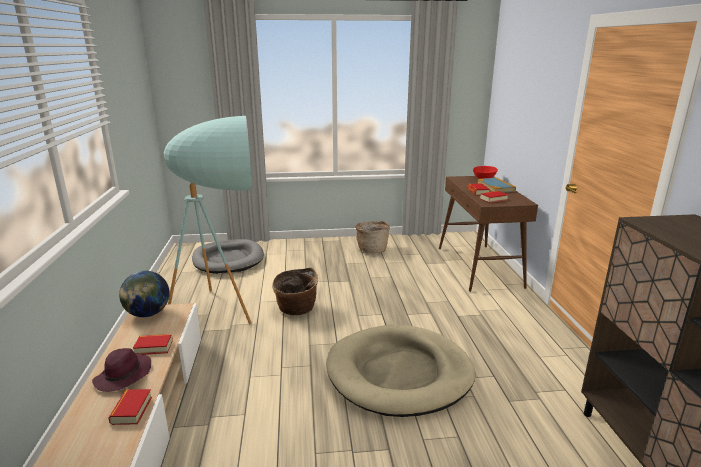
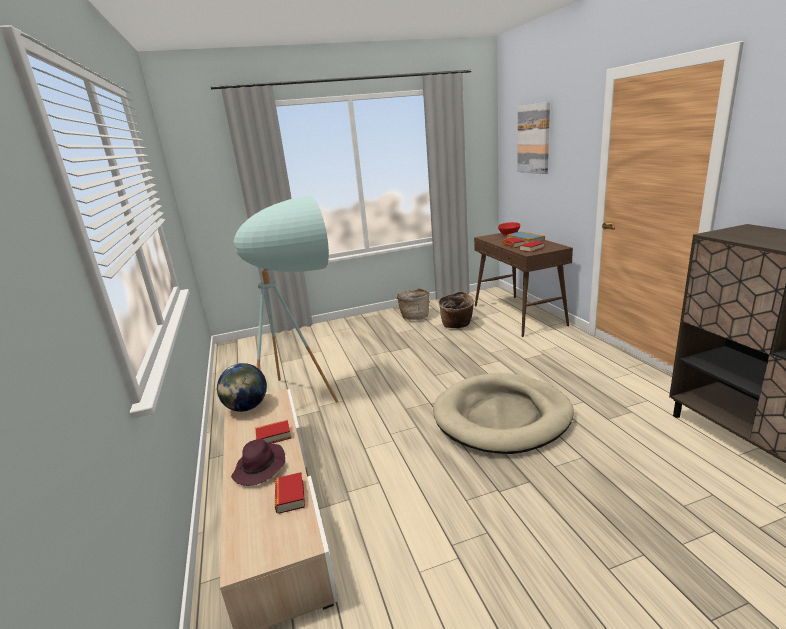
camera: 10 degrees left, 0 degrees up
(228, 259) = (280, 349): grey dog bed -> none
(296, 310) = (374, 381): basket -> basket (457, 325)
(521, 80) = (534, 139): none -> picture

